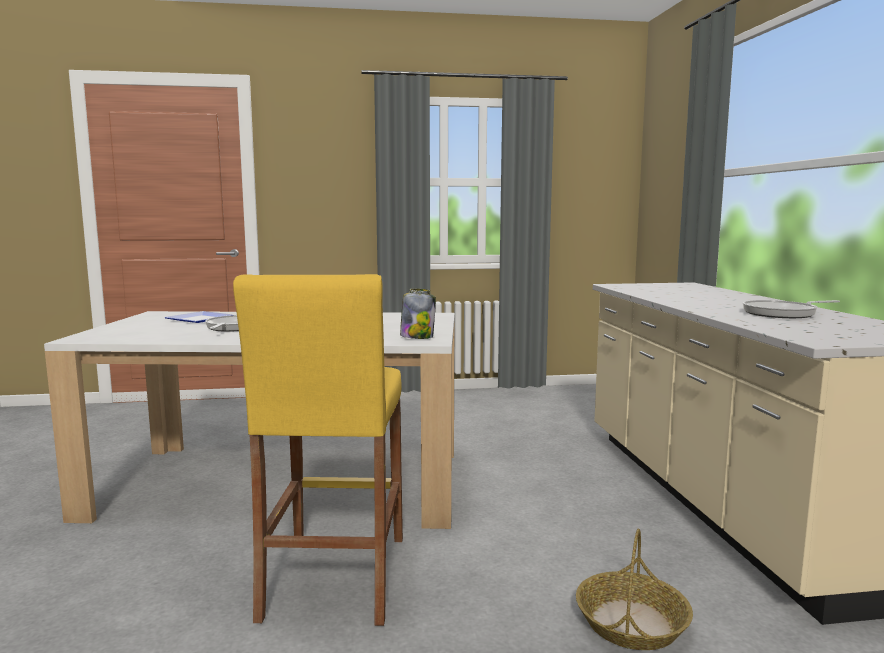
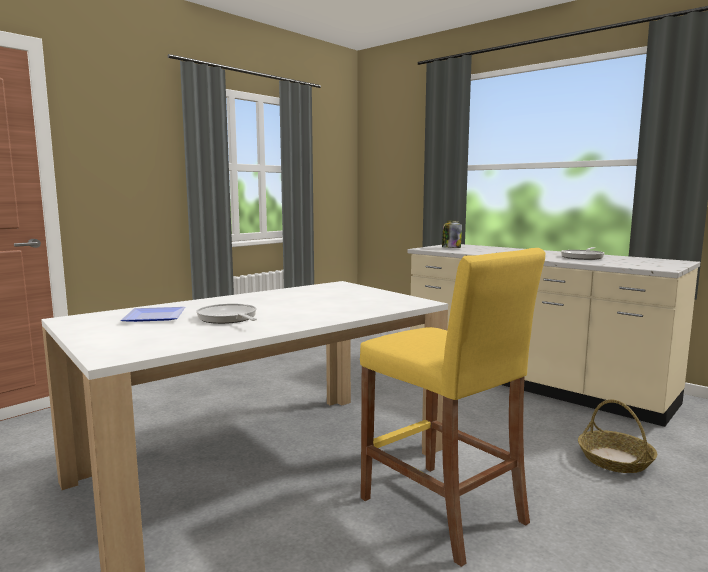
camera: 40 degrees left, 0 degrees up
(417, 337) = (402, 301): jar -> jar (451, 248)

